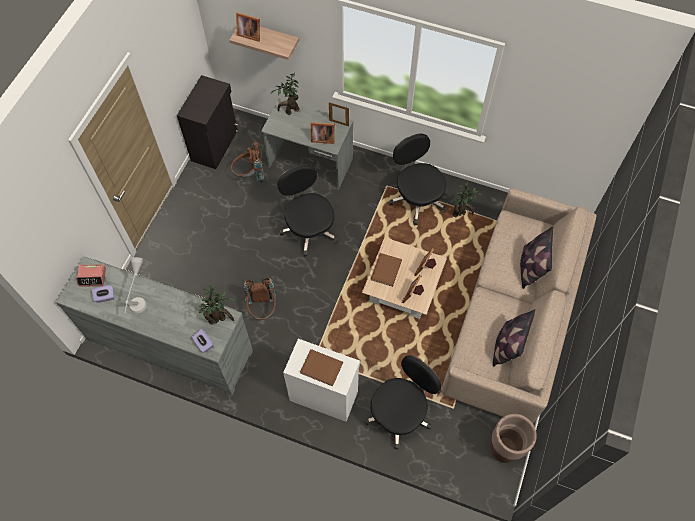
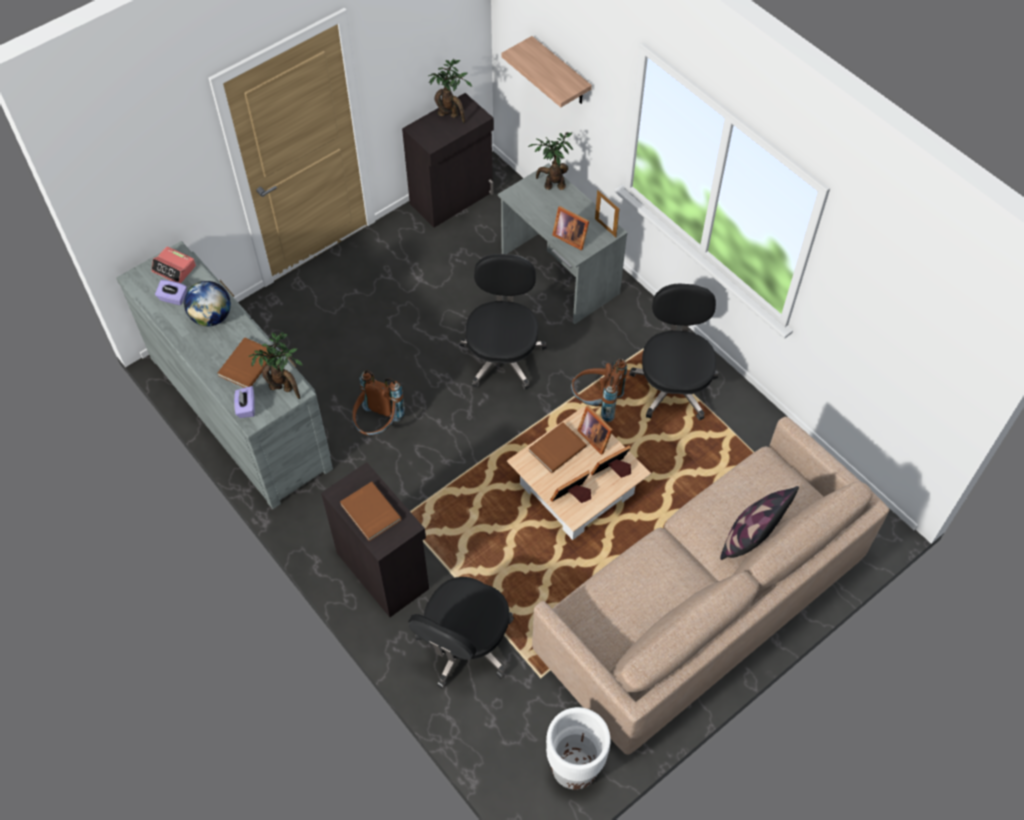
camera: 30 degrees right, 5 degrees down
(140, 297) = (212, 317): grey table lamp -> globe
(184, 316) = (246, 364): none -> brown book
(249, 34) = (531, 55): picture frame -> picture frame (595, 436)
(250, 175) = (471, 254): brown backpack -> brown backpack (596, 403)
(323, 395) = (383, 569): white cabinet -> black cabinet
(399, 413) = (464, 645): black office chair -> black office chair turned 135 degrees clockwise
(461, 213) = (722, 433): potted plant -> potted plant (450, 115)
(504, 449) = (574, 768): brown planter -> white planter
(507, 346) = (646, 622): pillow -> none

